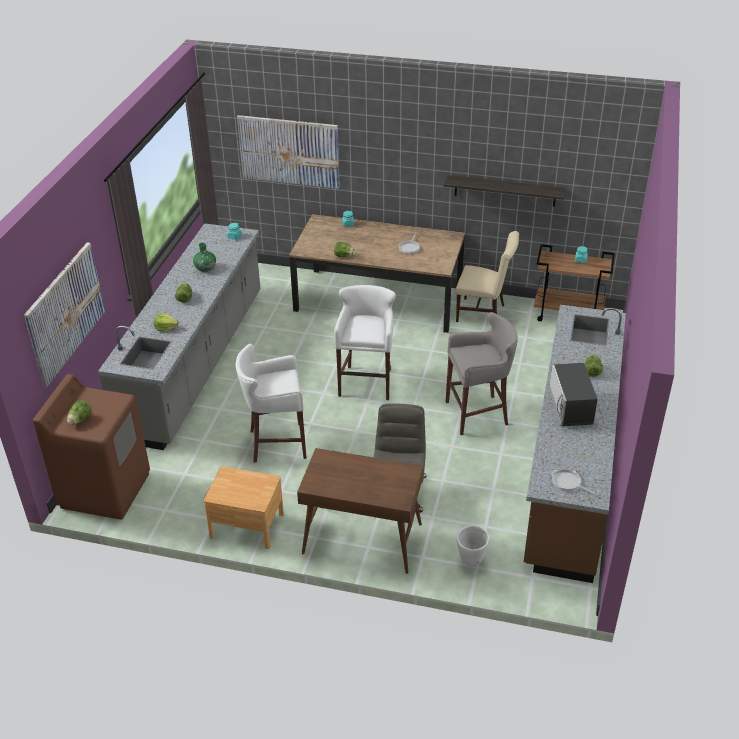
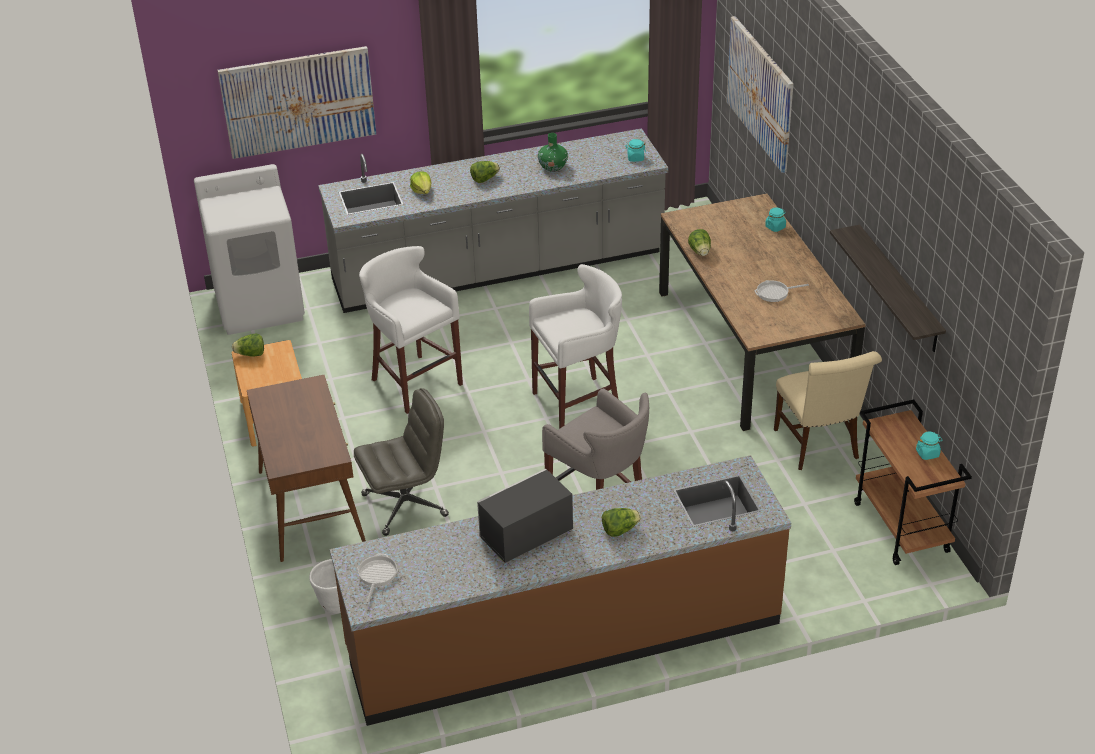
camera: 60 degrees right, 0 degrees up
(80, 420) = (227, 206): lettuce -> lettuce (250, 354)
(105, 489) = (260, 305): brown washing machine -> white washing machine

